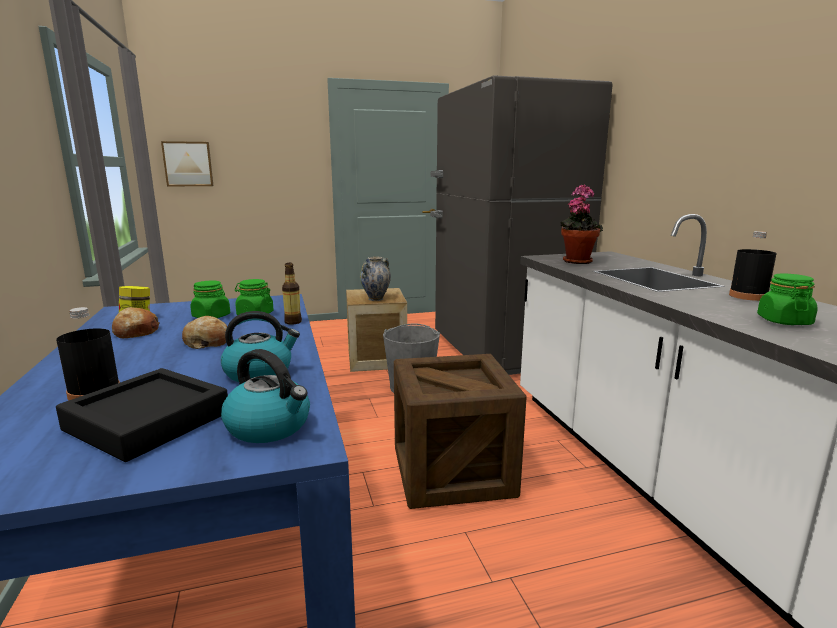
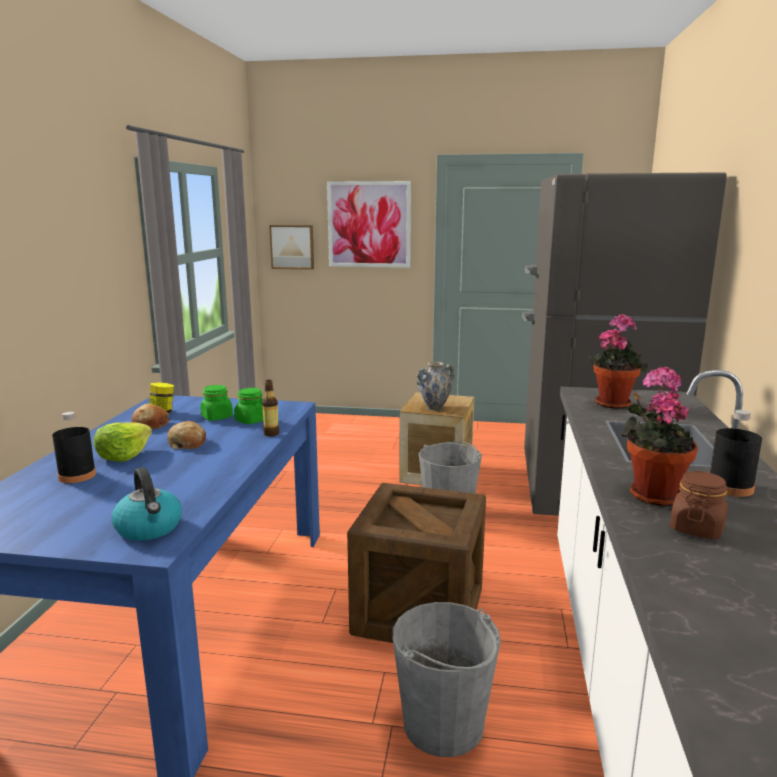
camera: 25 degrees right, 0 degrees up
(137, 364) = (123, 455): none -> lettuce
(148, 421) = (85, 505): black tray -> none
(259, 372) = (192, 480): kettle -> none
(267, 142) = (369, 224): none -> picture
(551, 560) = (443, 724): none -> grey bucket
(714, 306) = (651, 494): none -> potted plant
(783, 321) = (696, 528): green jar -> brown jar

